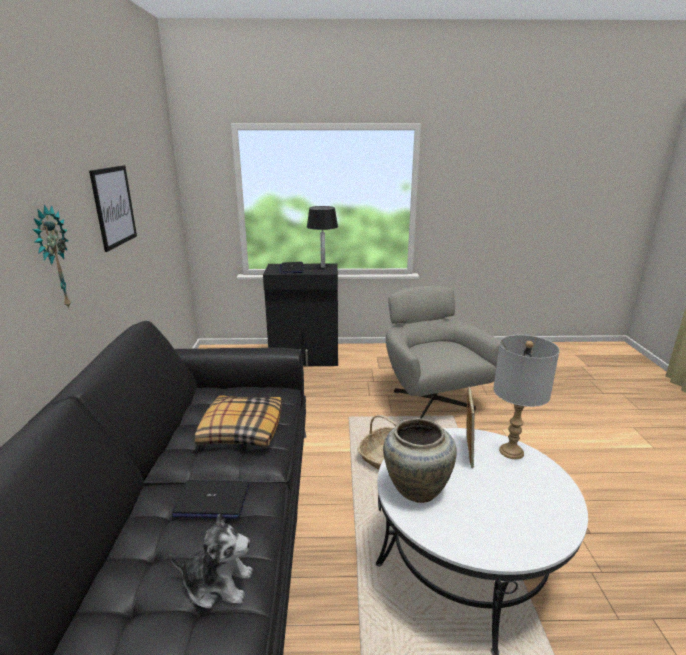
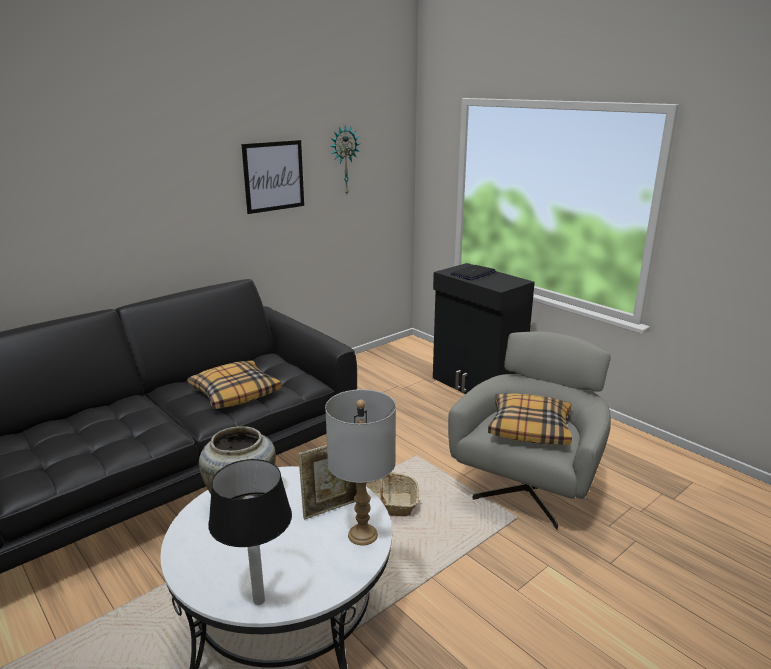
camera: 50 degrees right, 0 degrees up
(52, 259) = (171, 210): wall clock -> wall clock (344, 160)
(211, 500) = (140, 421): laptop -> none
(217, 583) = (66, 460): plush toy -> none
(323, 267) = (507, 281): table lamp -> table lamp (258, 601)
(443, 352) = (529, 428): none -> pillow

